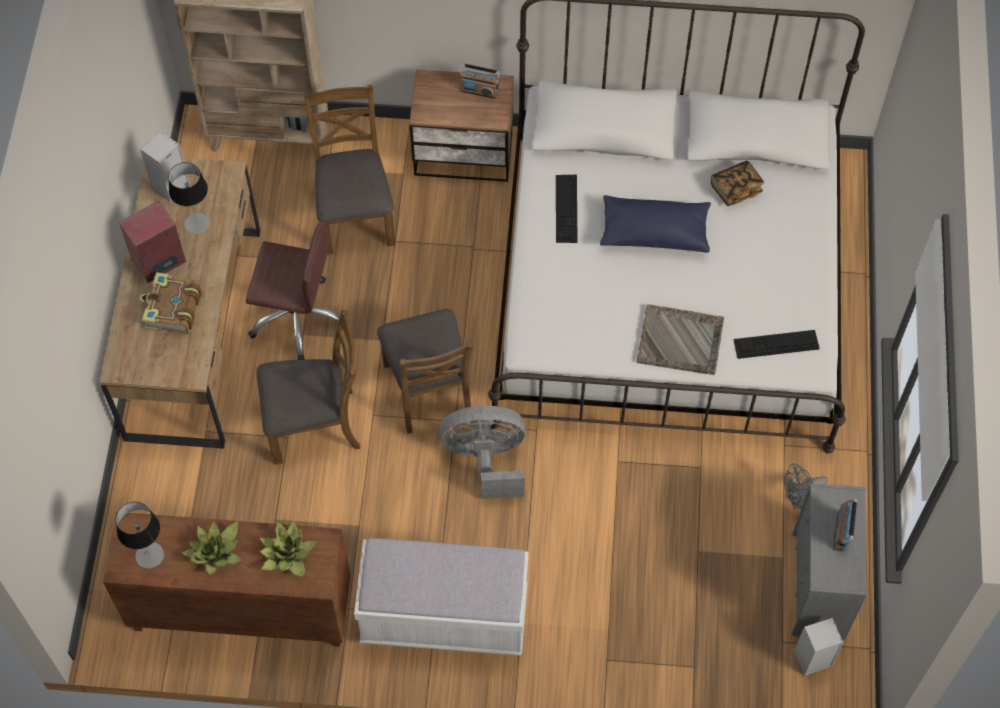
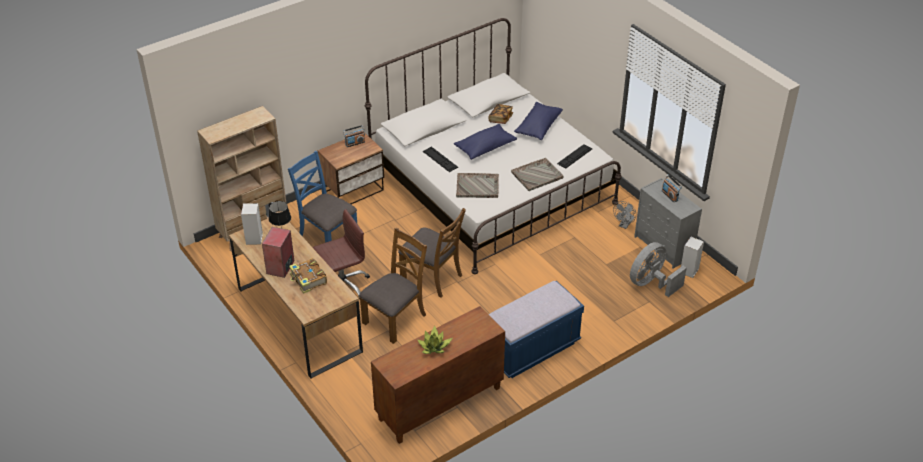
camera: 40 degrees left, 20 degrees down
(150, 555) = (405, 366): table lamp -> none
(288, 555) = (467, 328): potted plant -> none
(355, 214) = (327, 237): brown chair -> blue chair
(444, 617) = (532, 349): white bench -> blue bench
(486, 459) = (485, 286): grey fan -> grey fan (651, 283)
(570, 300) = (478, 186): none -> grey tray
(778, 246) = (538, 127): none -> blue pillow

